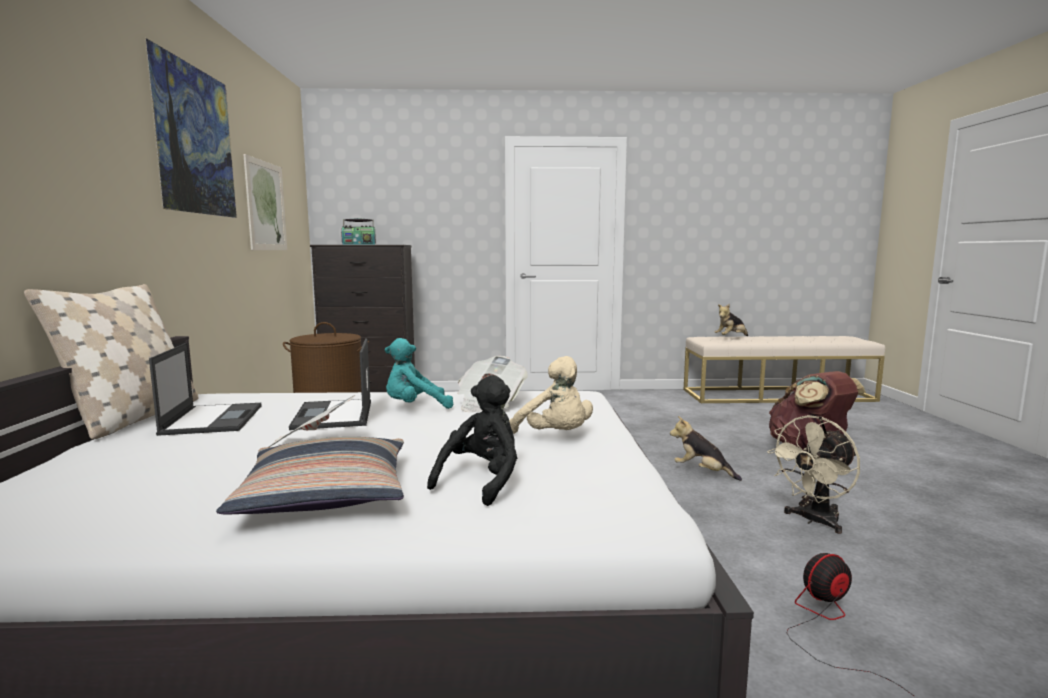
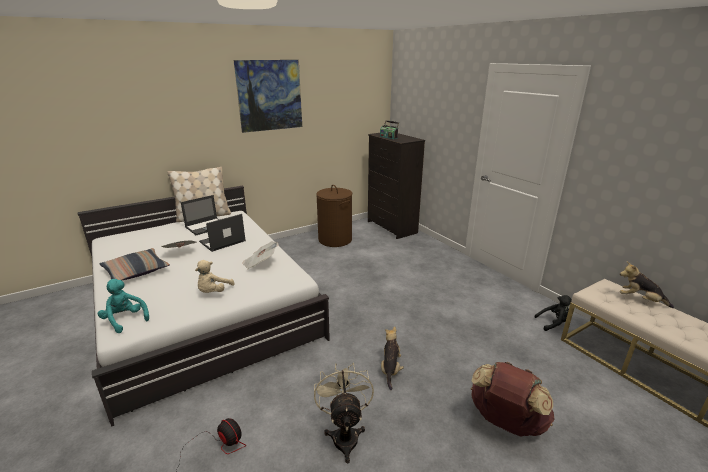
camera: 60 degrees right, 15 degrees up
(266, 206) = (334, 115): picture -> none
(415, 408) = (242, 251): turquoise plush toy -> turquoise plush toy (125, 320)
(482, 481) = (152, 292): black plush toy -> black plush toy (553, 323)
(813, 521) = (345, 434): beige fan -> beige fan turned 60 degrees clockwise

